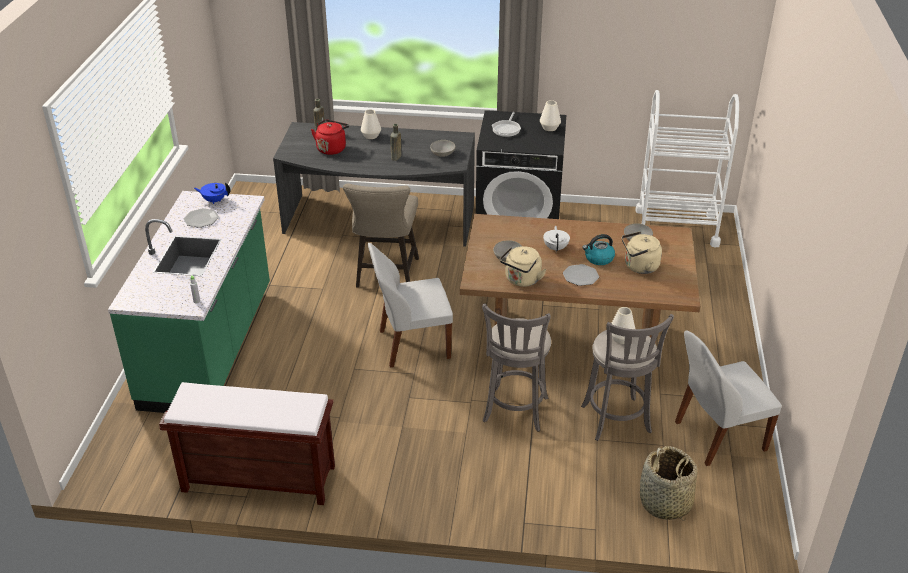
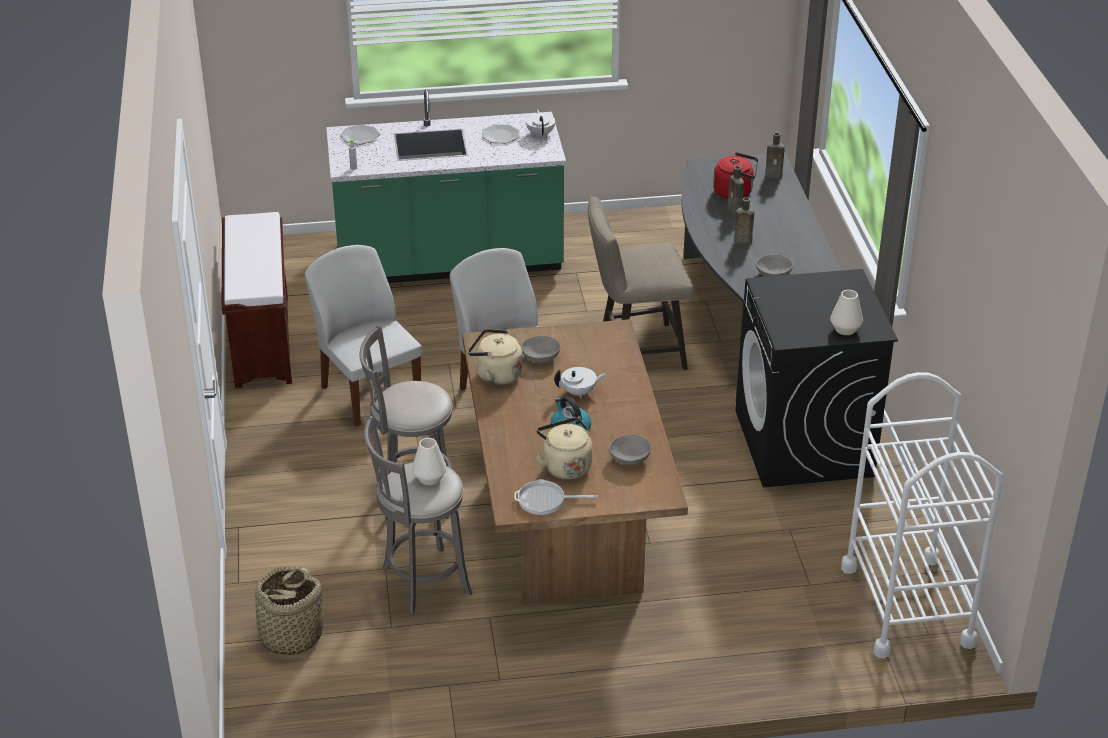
camera: 75 degrees right, 0 degrees up
(214, 200) = (540, 134): blue teapot -> white teapot
(355, 153) = (735, 210): none -> brown bottle
(371, 136) = (786, 213): white vase -> none
(506, 129) = (817, 294): frying pan -> frying pan (545, 500)
(580, 276) = (524, 419): plate -> plate (360, 136)
(717, 436) = (421, 676): white chair -> white chair (370, 393)

